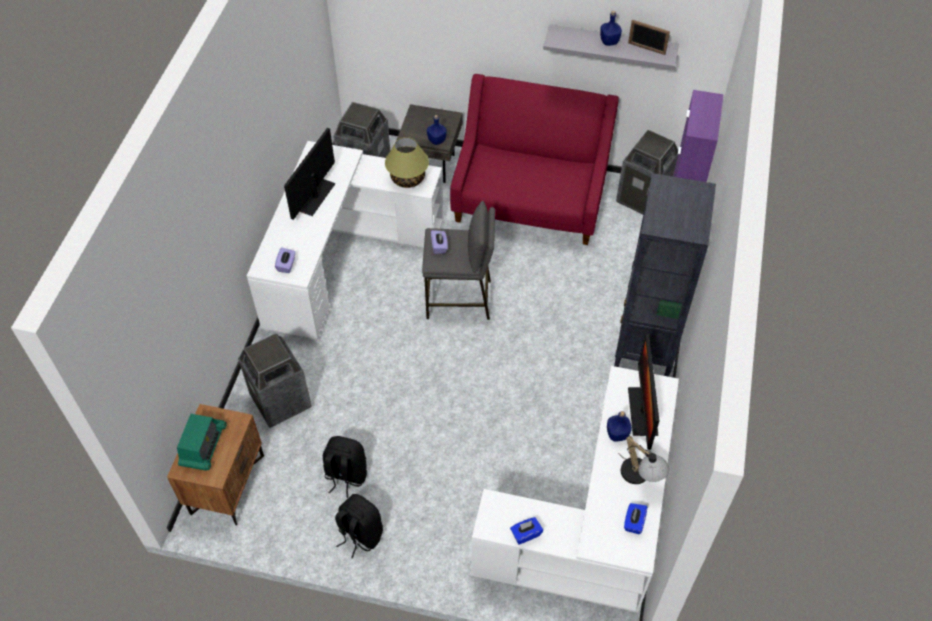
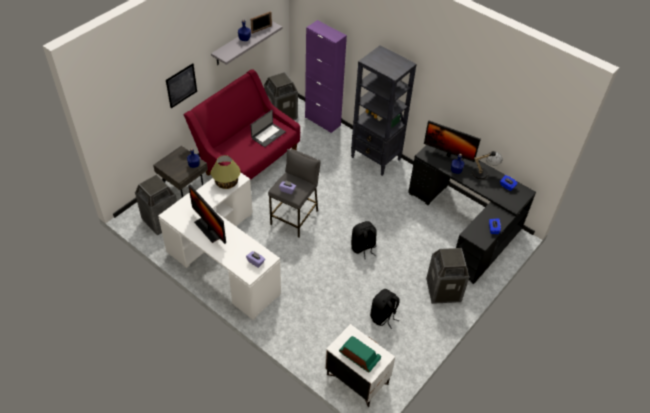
camera: 65 degrees left, 5 degrees down
(226, 484) = (356, 379): brown nightstand -> white nightstand
(281, 401) = (313, 330): trash can -> trash can (443, 290)
(360, 534) = (425, 324): black backpack -> black backpack (363, 248)
(485, 34) = (181, 85): none -> picture
(548, 187) = (268, 135): none -> laptop
(593, 525) = (467, 224): white desk -> black desk

